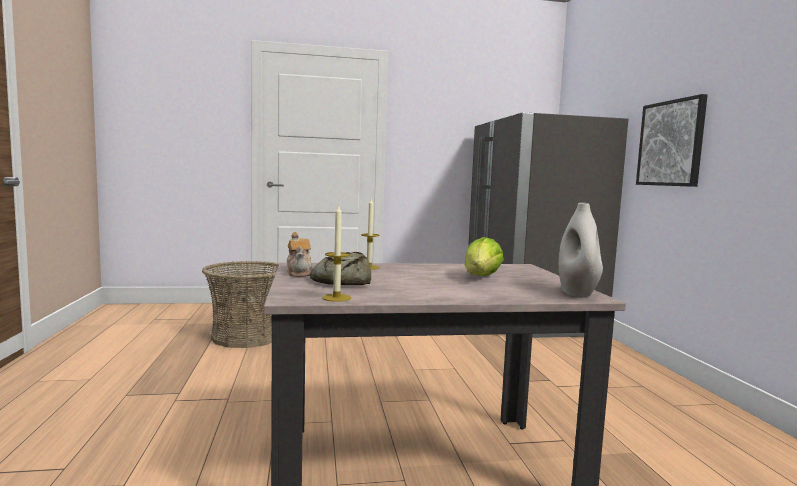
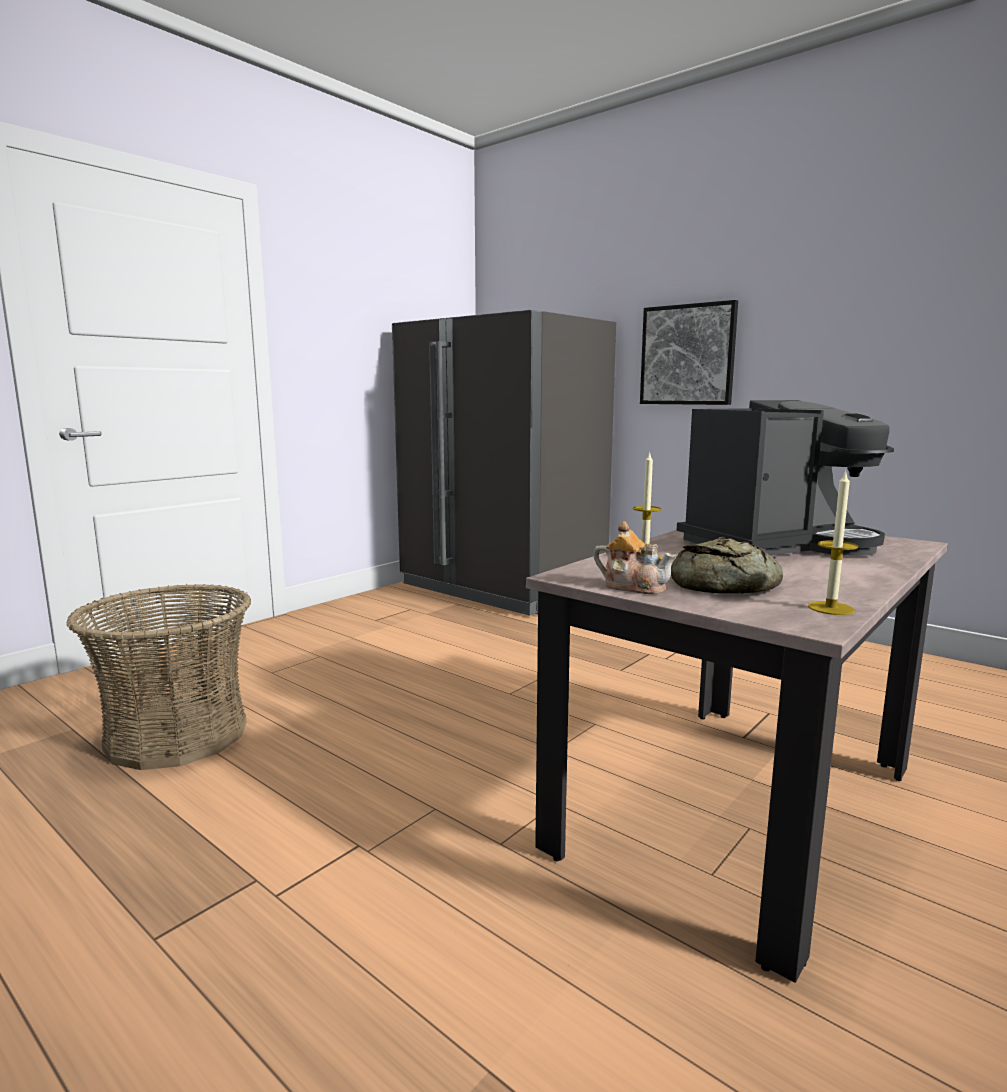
camera: 40 degrees left, 5 degrees up
(481, 278) = (778, 544): lettuce -> coffee machine
(577, 293) = (892, 541): white vase -> none

